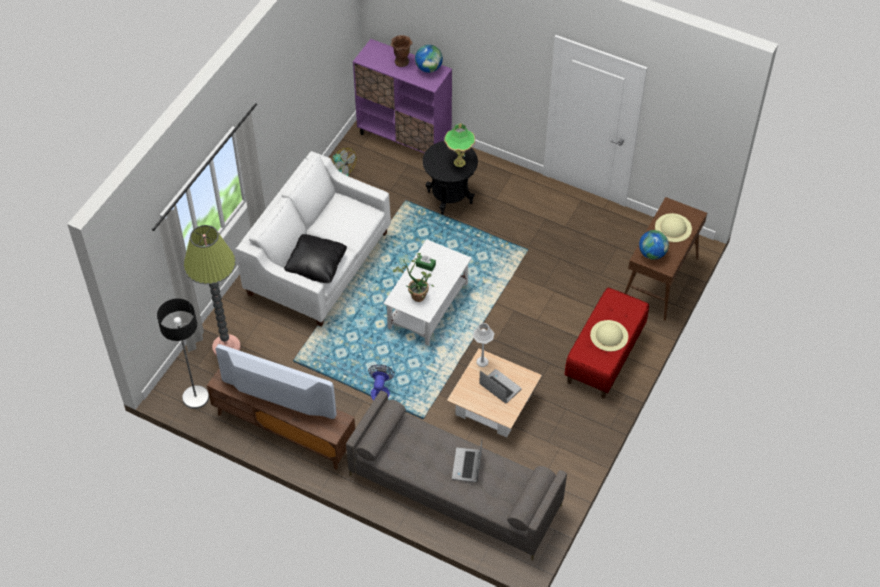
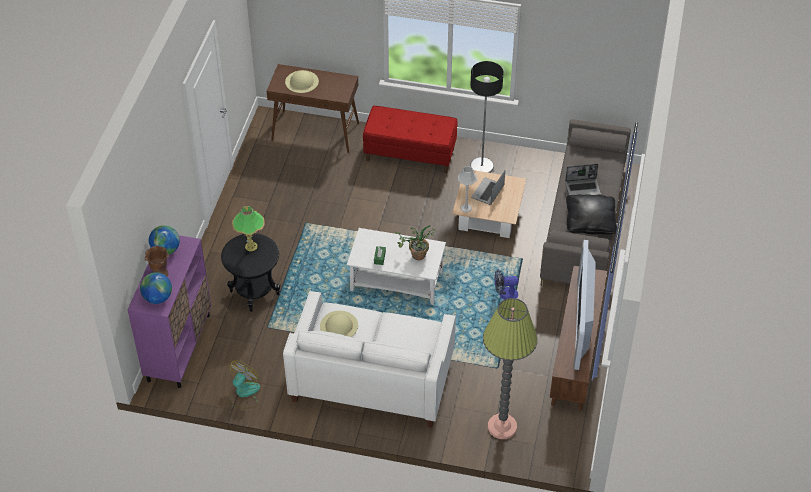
camera: 105 degrees left, 5 degrees down
(195, 397) = (570, 434): floor lamp -> floor lamp (482, 167)
(316, 265) = (413, 335): black pillow -> black pillow (590, 221)
(609, 335) = (416, 123): beige hat -> beige hat (339, 325)
(652, 253) = (336, 90): globe -> globe (157, 298)

